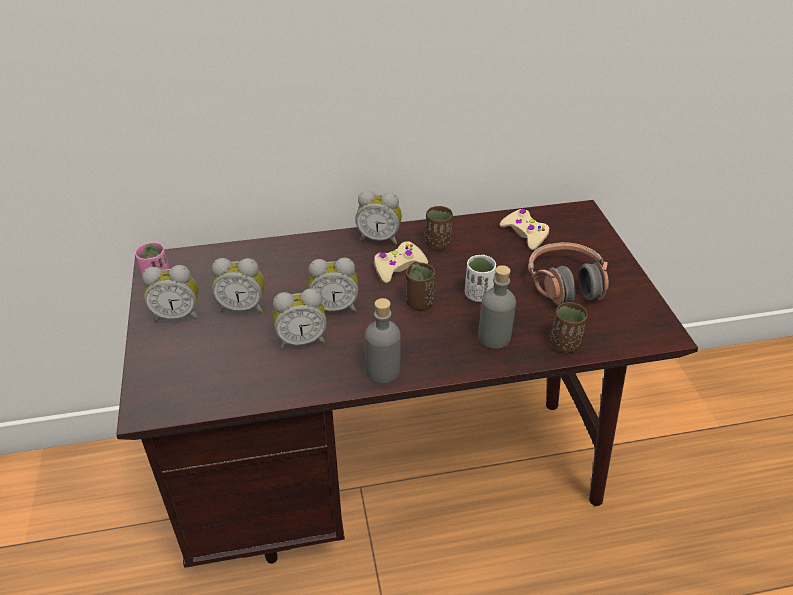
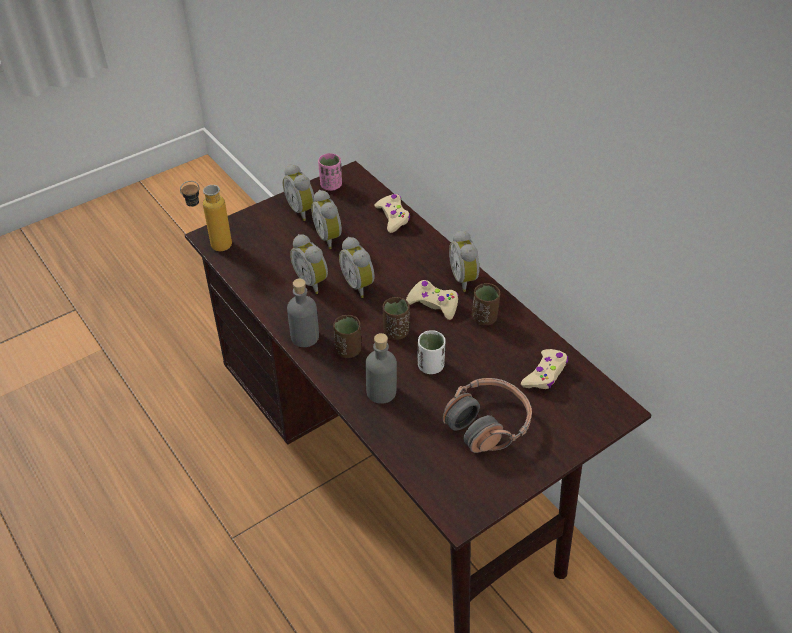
camera: 65 degrees right, 5 degrees up
(169, 412) = (212, 247): none -> bottle
(253, 254) = (393, 217): none -> beige game controller
(564, 344) = (400, 442): brown cup -> brown cup (348, 350)

